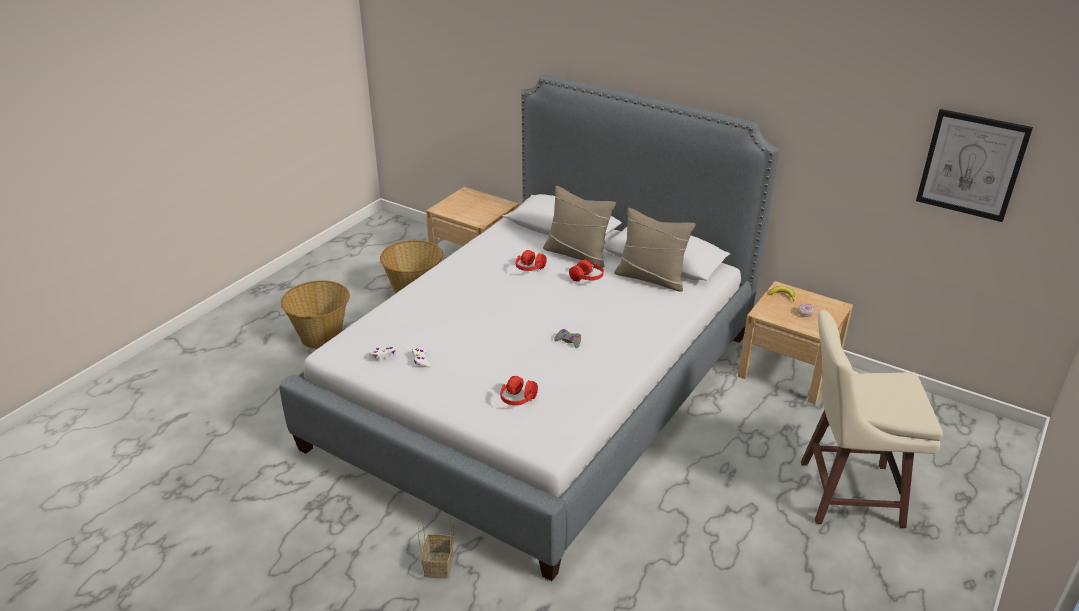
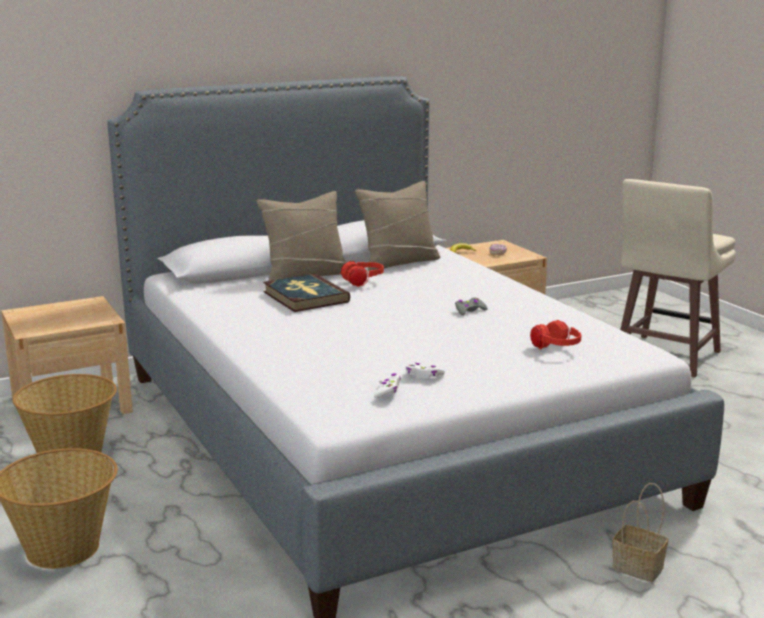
camera: 60 degrees left, 15 degrees down
(530, 269) = (305, 297): red headphones -> book
(971, 165) = (565, 66): picture -> none

